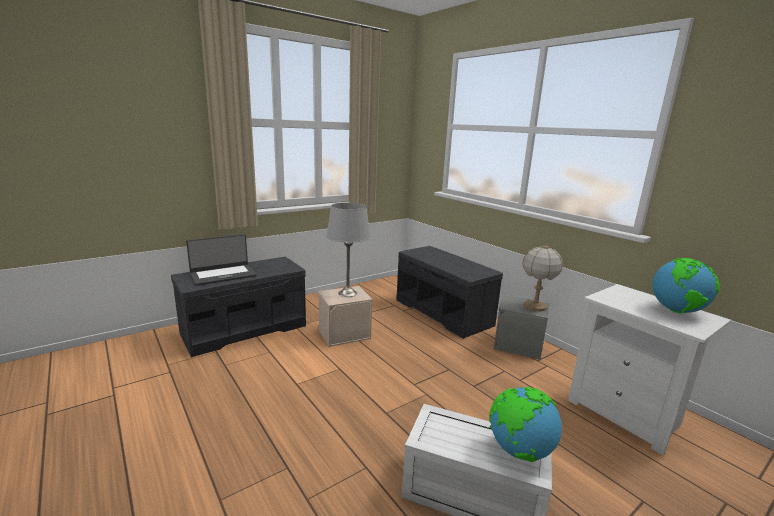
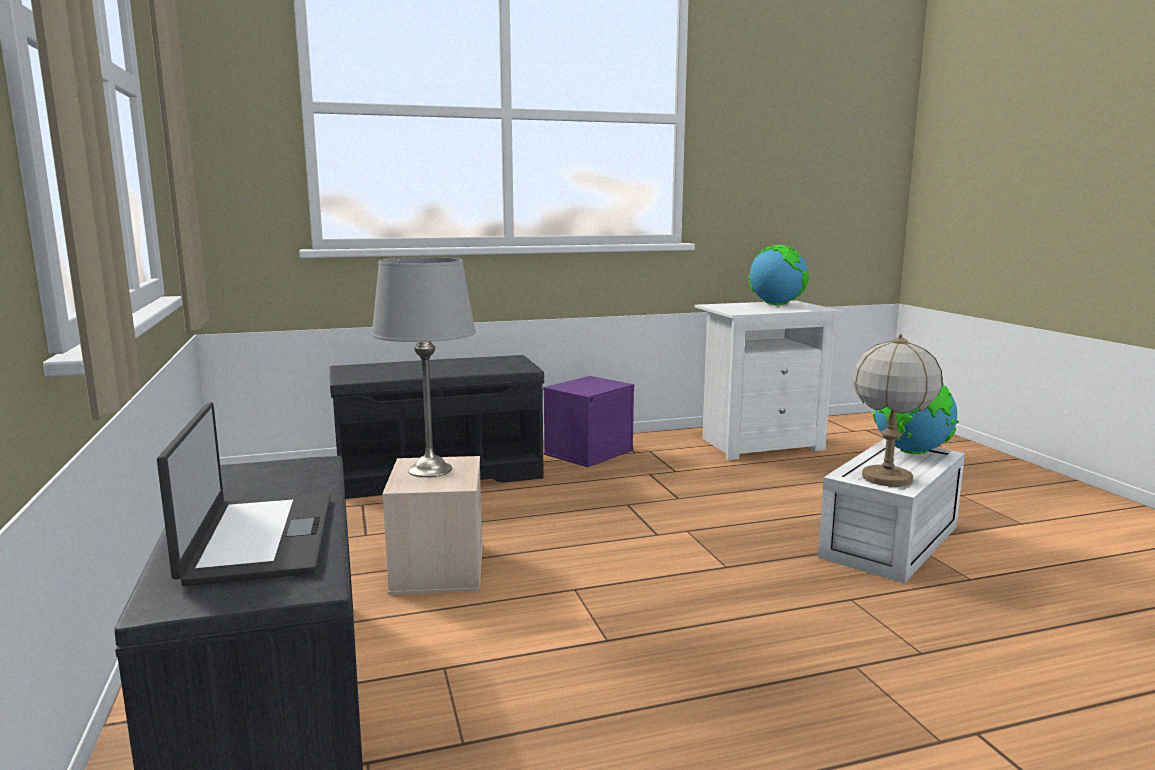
camera: 70 degrees left, 5 degrees down
(519, 345) = (588, 452): grey storage box -> purple storage box
(535, 306) = (597, 382): table lamp -> table lamp (886, 478)

